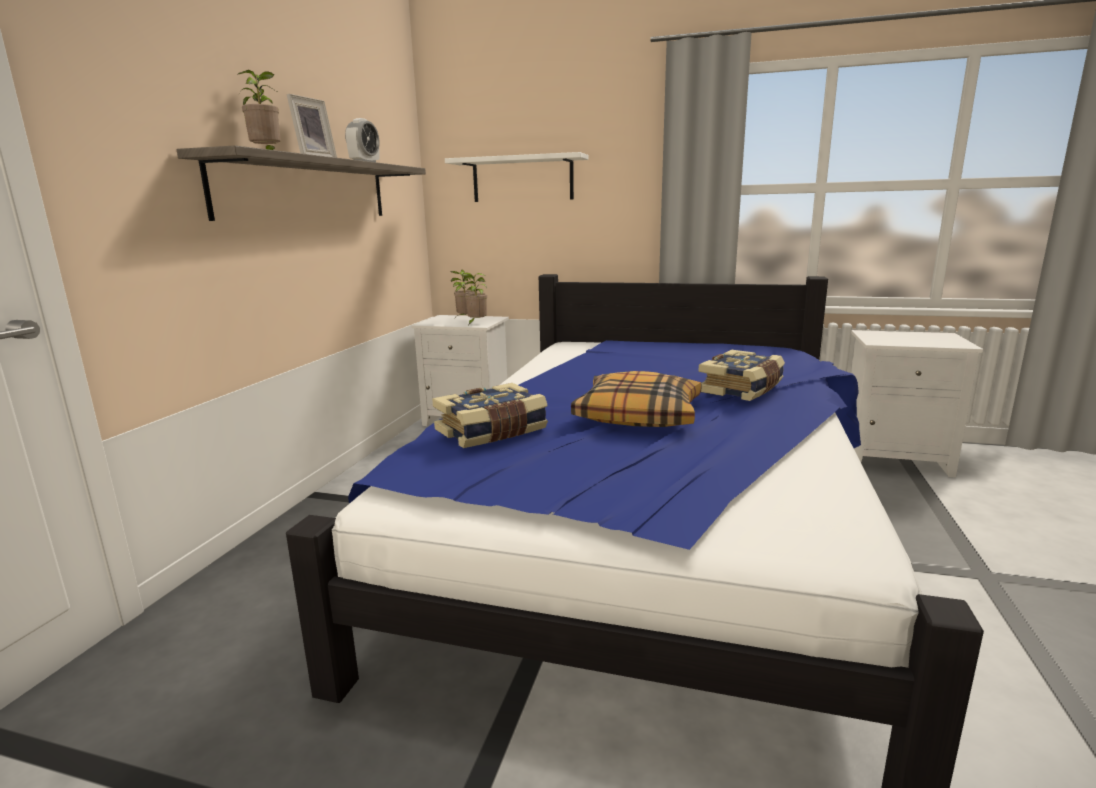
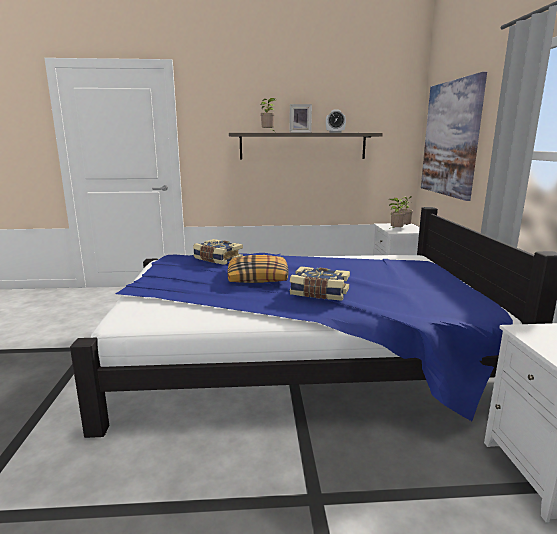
camera: 70 degrees right, 0 degrees up
(522, 179) = (450, 139): white shelf -> picture

